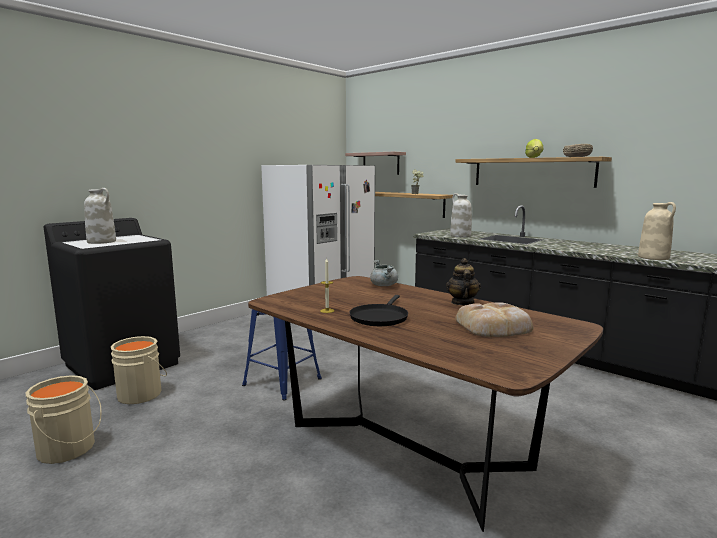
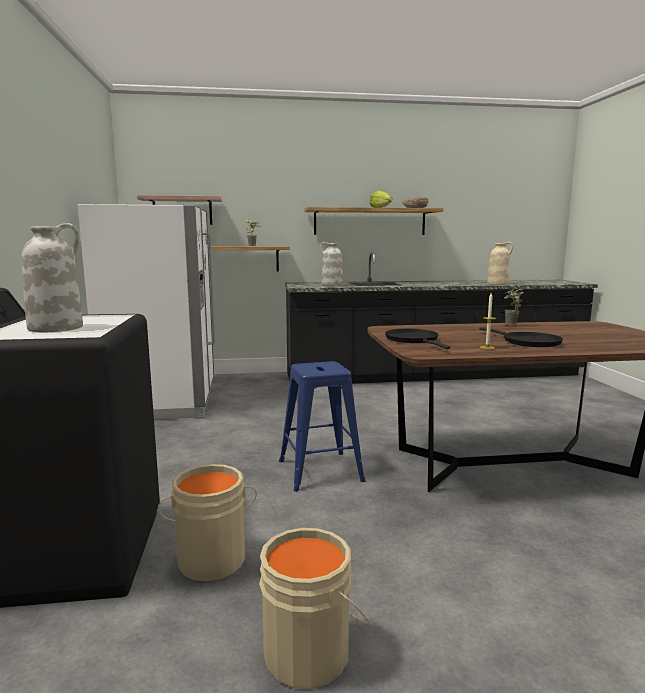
camera: 50 degrees left, 0 degrees up
(319, 292) = (413, 340): none -> black frying pan
(384, 285) = (423, 327): grey cooking pot -> none
(462, 302) = (510, 326): teapot -> potted plant
(494, 327) = (583, 332): bread -> none

